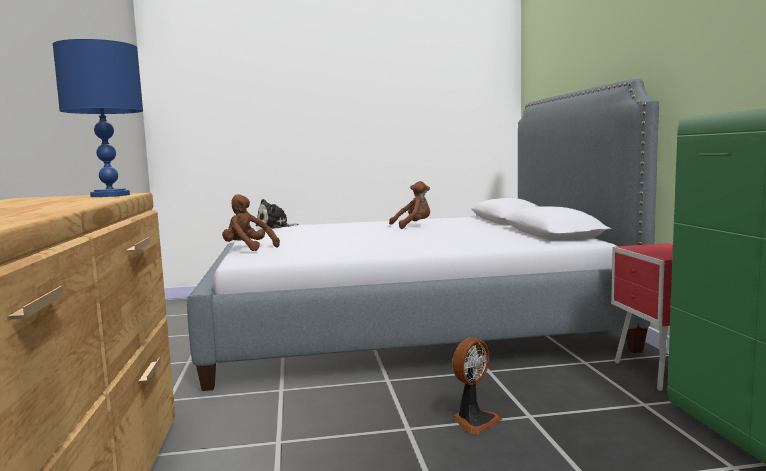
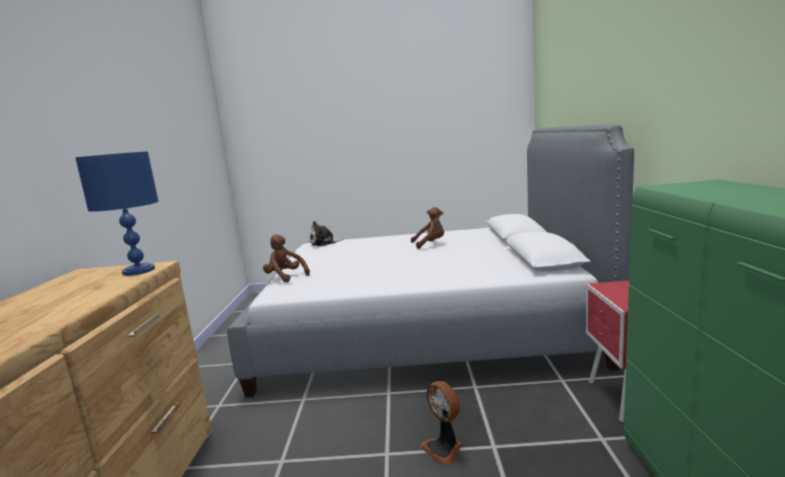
camera: 10 degrees right, 5 degrees up
(474, 421) = (444, 448): fan -> fan turned 90 degrees clockwise

